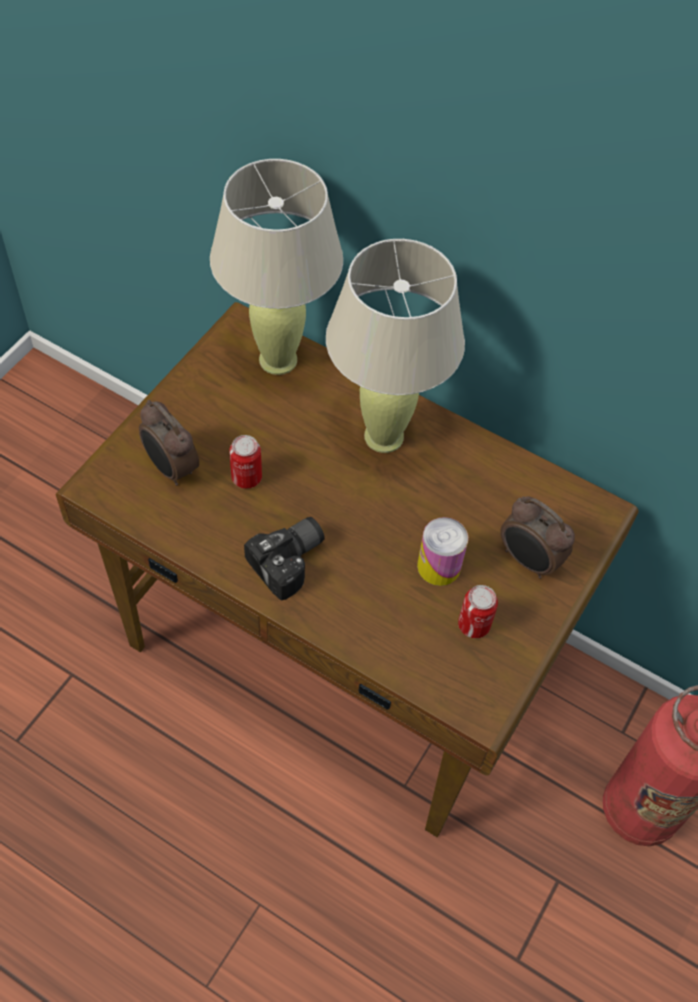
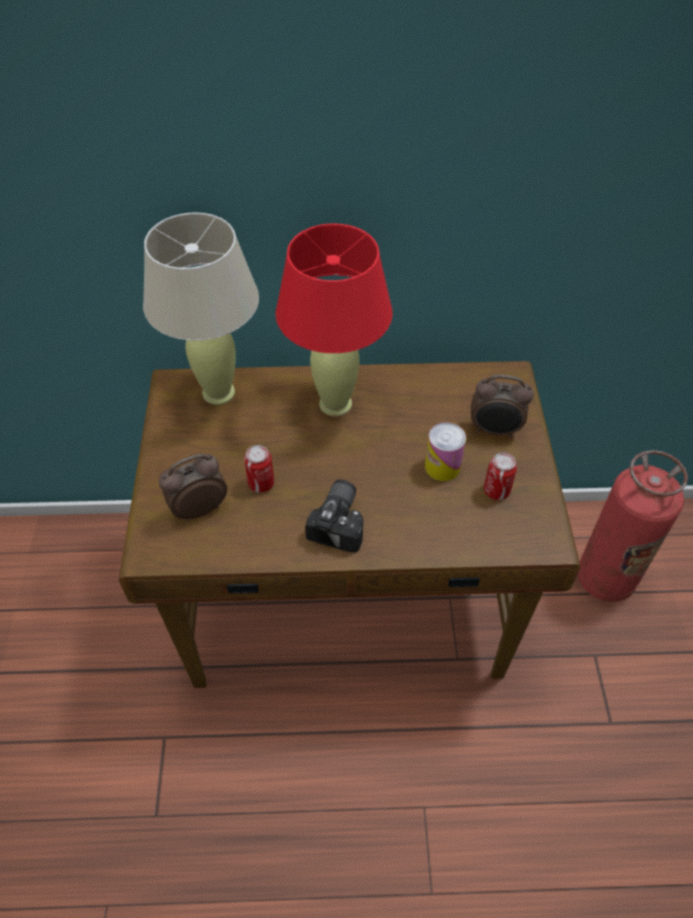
camera: 30 degrees left, 5 degrees down
(171, 468) = (199, 508): alarm clock -> alarm clock turned 135 degrees clockwise
(384, 436) = (335, 403): beige table lamp -> red table lamp

